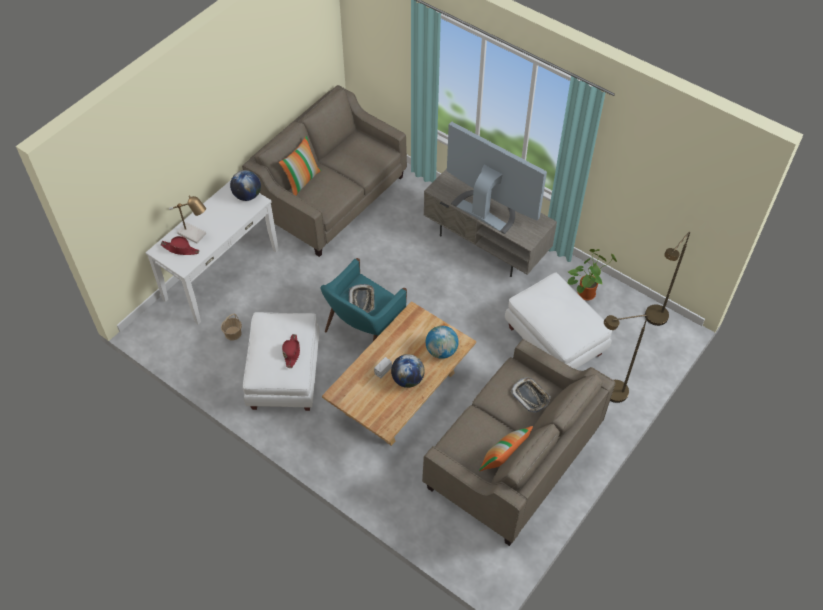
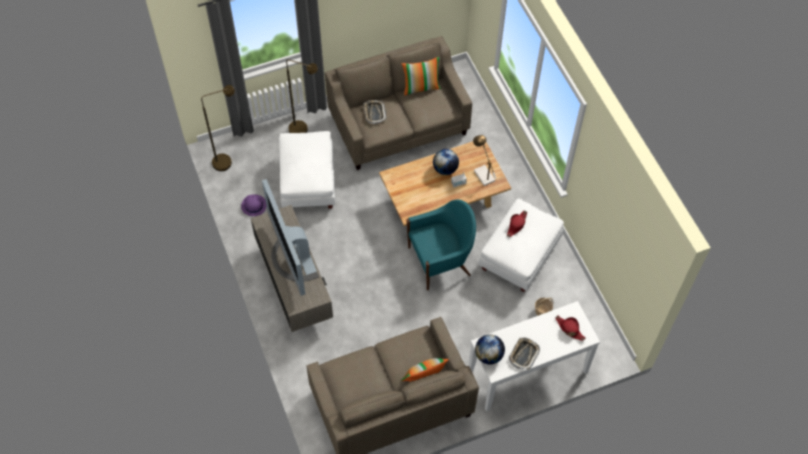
camera: 150 degrees left, 5 degrees up
(195, 235) = (551, 337): table lamp -> table lamp (482, 173)
(362, 301) = (440, 243): tray -> tray (523, 354)
(441, 351) = (408, 177): globe -> none
(586, 292) = (253, 205): potted plant -> purple hat

